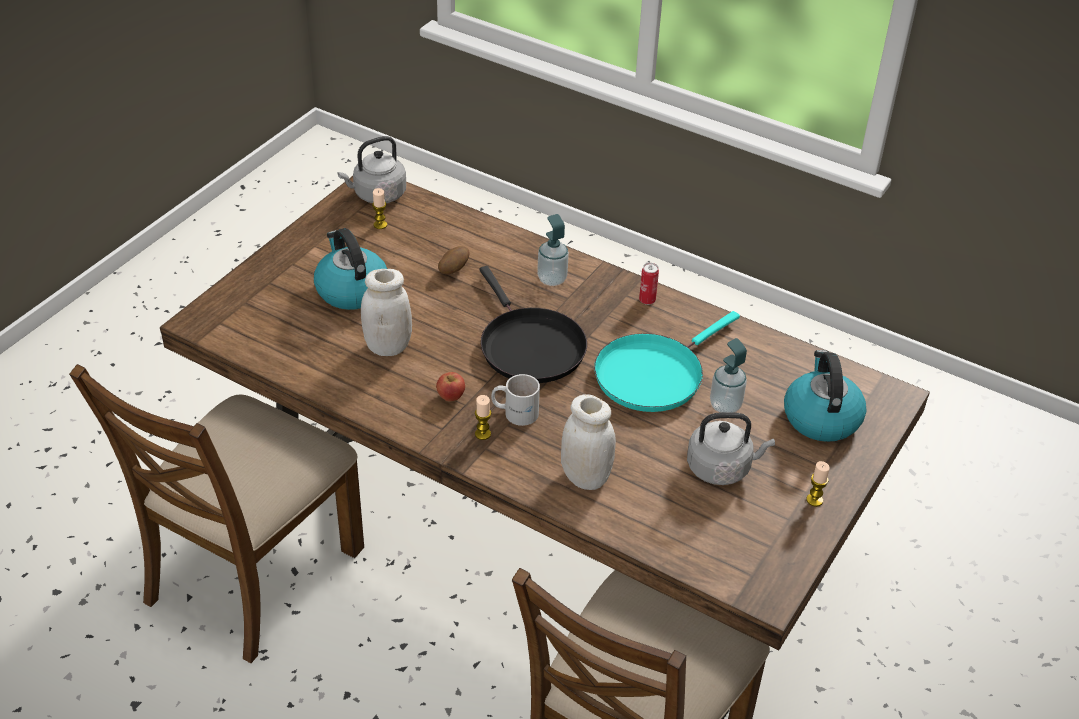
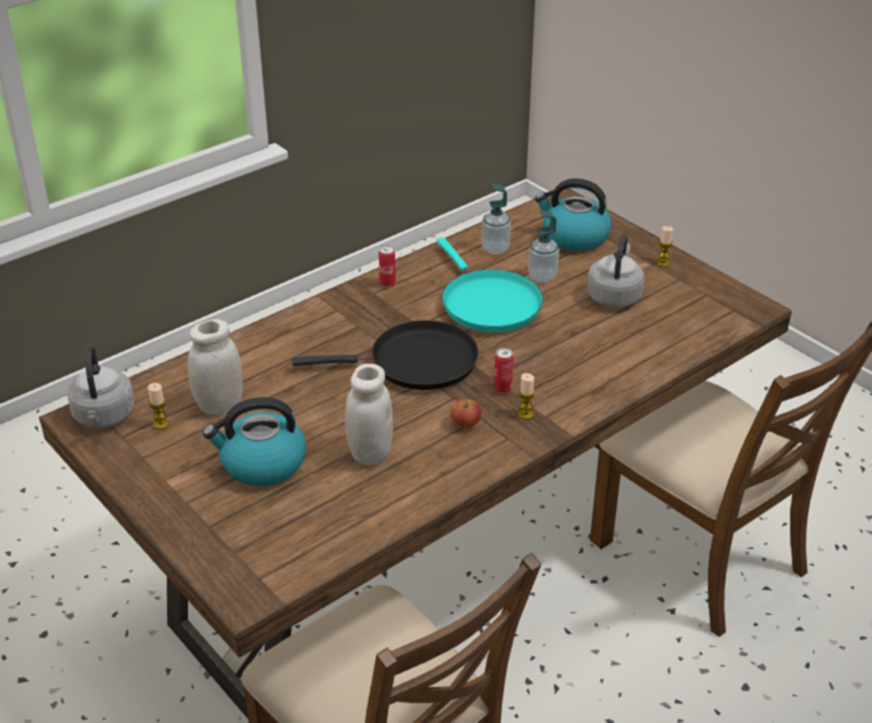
camera: 70 degrees left, 5 degrees down
(453, 269) = (272, 387): potato -> none
(515, 411) = (503, 389): white mug -> can
(552, 279) = (325, 329): soap dispenser -> soap dispenser (495, 249)
(585, 477) = (602, 367): white jar -> white jar (219, 405)

